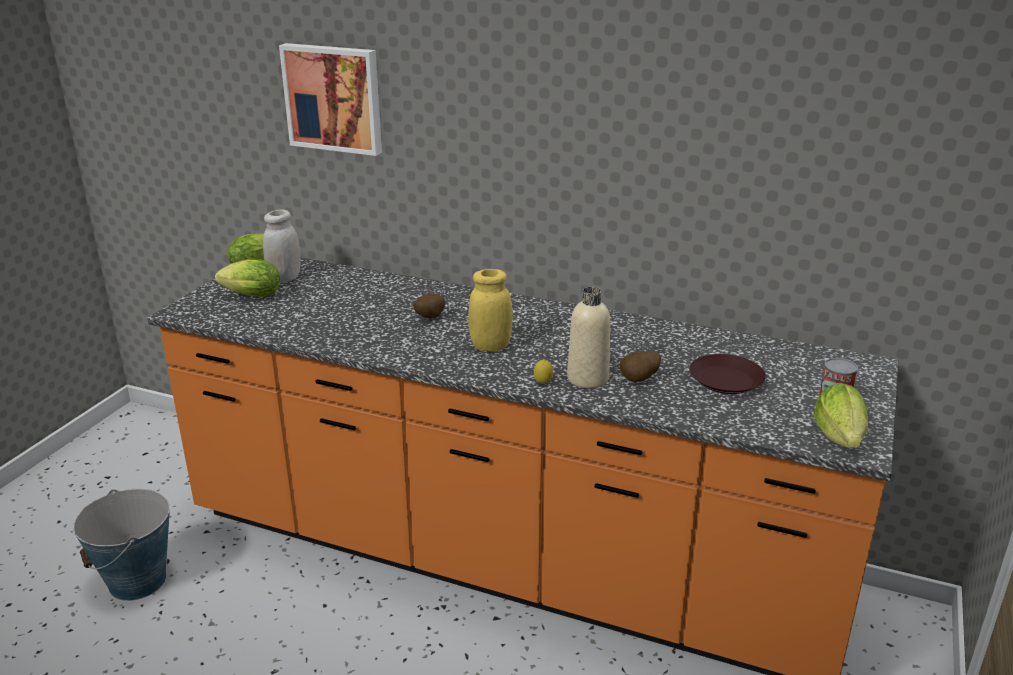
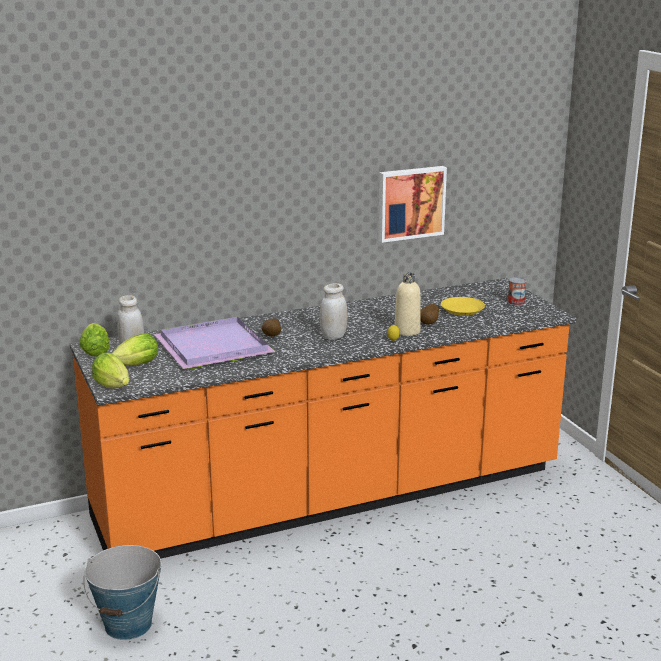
camera: 45 degrees left, 5 degrees down
(334, 98) = (138, 202): picture -> picture (410, 203)
(349, 306) = (212, 348): none -> purple tray
(490, 346) = (333, 336): yellow jar -> white jar
(726, 381) = (462, 310): brown plate -> yellow plate
(840, 441) = (542, 314): lettuce -> lettuce (114, 387)

